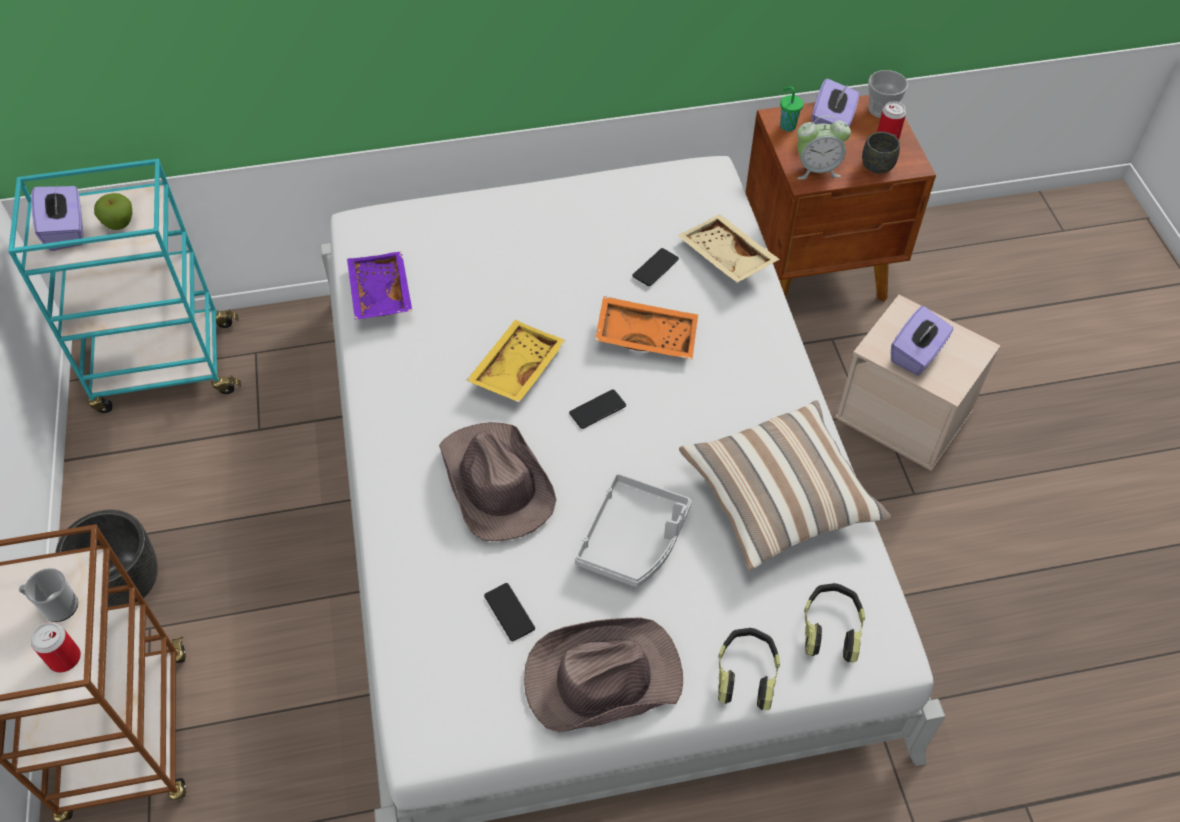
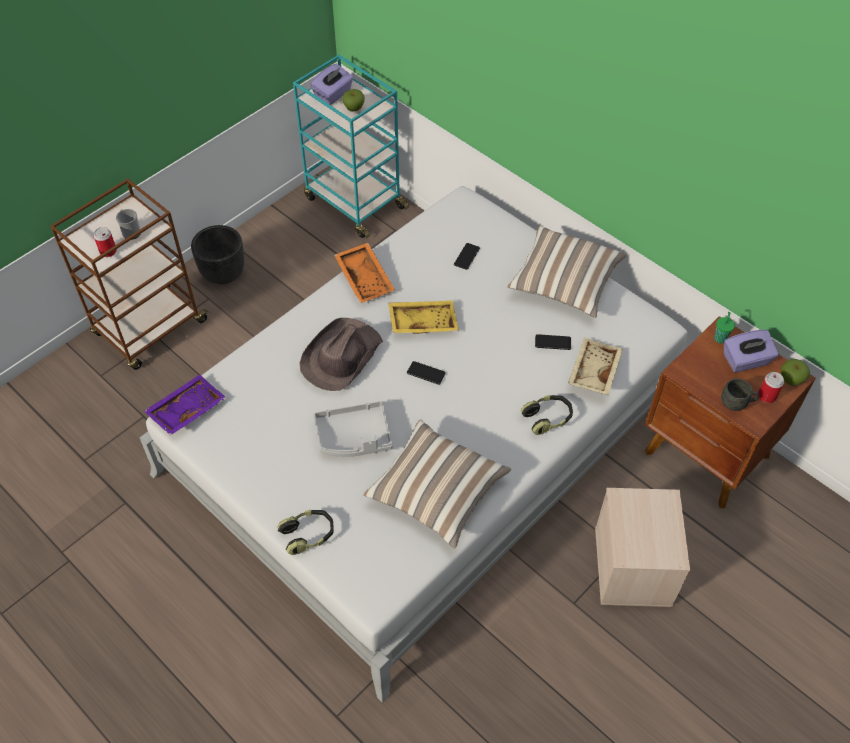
camera: 55 degrees right, 0 degrees up
(378, 294) = (423, 236): purple tray -> purple tray (186, 409)
(509, 612) = (269, 408): phone -> phone (466, 256)
(579, 210) = (564, 283): none -> pillow
(601, 677) = (260, 469): brown hat -> none
(647, 335) = (499, 367): orange tray -> orange tray (365, 278)
(817, 169) = (696, 372): alarm clock -> none
(831, 628) = (367, 562): headphones -> headphones (547, 418)
(881, 109) = (790, 380): cup -> apple
(917, 354) = (636, 524): purple tissue box -> none

